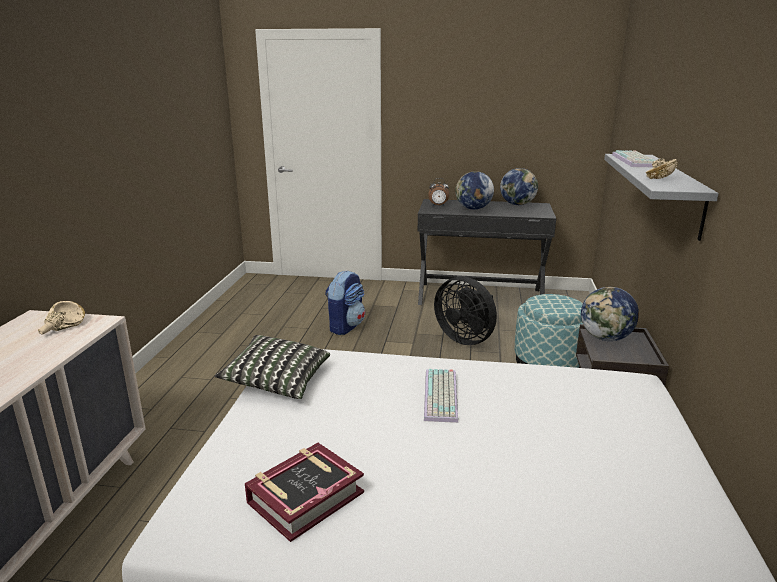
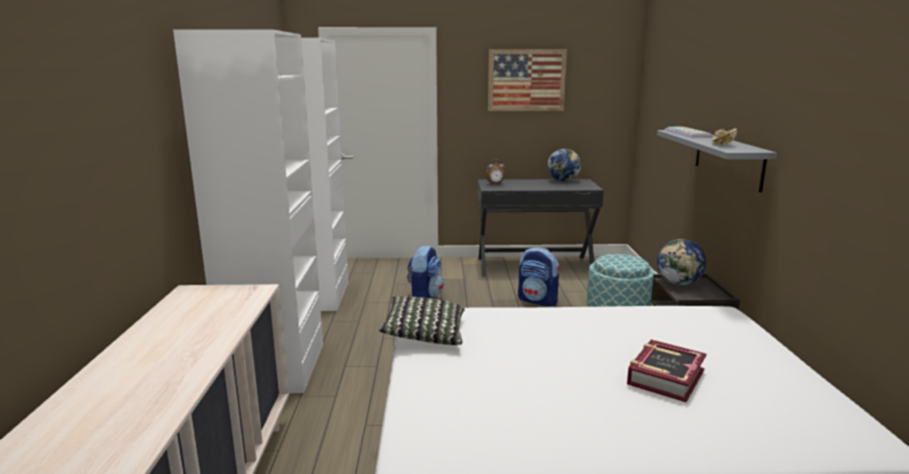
camera: 10 degrees left, 5 degrees down
(63, 328) = (227, 297): beige bowl -> none
(204, 348) = (297, 326): none -> white wardrobe
(305, 497) = (508, 417): book -> book (665, 377)
(442, 396) = (576, 334): keyboard -> none
(466, 338) = (538, 300): black fan -> backpack
(473, 209) = (528, 185): globe -> none
(480, 89) = (526, 80): none -> picture

